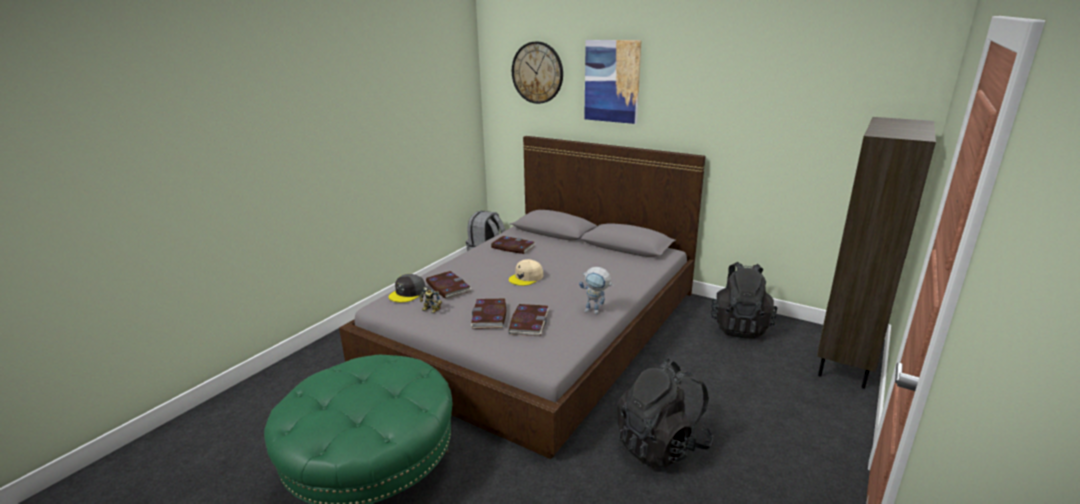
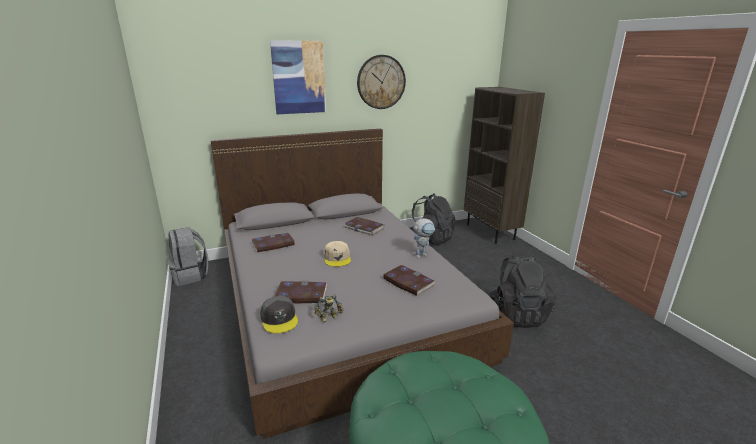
camera: 55 degrees left, 0 degrees up
(489, 316) = (377, 294): book -> book (364, 228)
(537, 73) = (216, 74): wall clock -> wall clock (381, 82)

